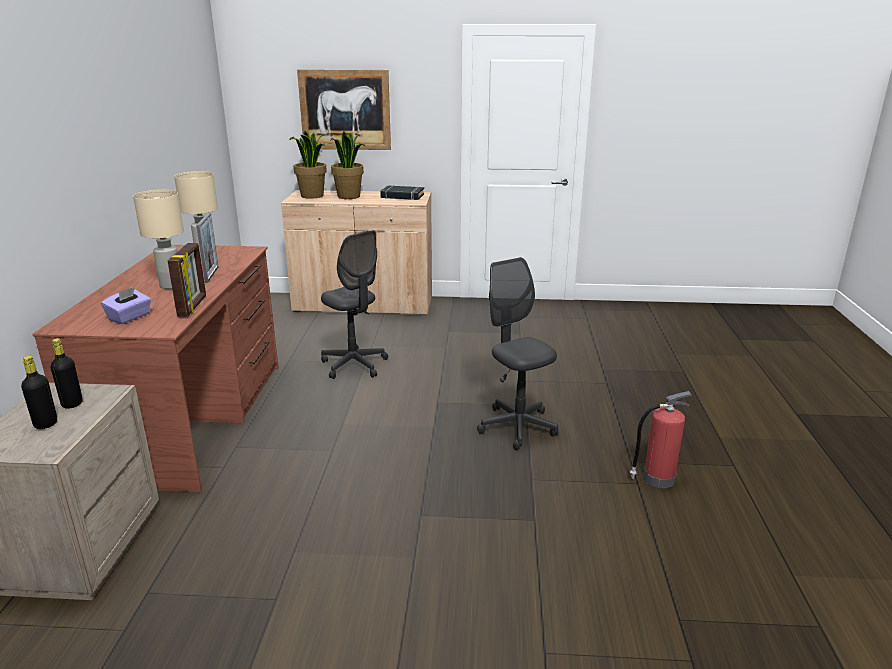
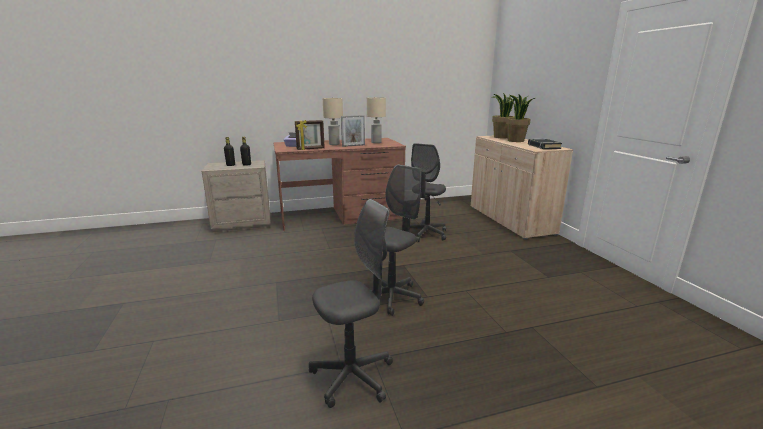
camera: 70 degrees right, 5 degrees down
(345, 110) = (538, 81): picture -> none
(657, 479) = (352, 376): fire extinguisher -> grey office chair

